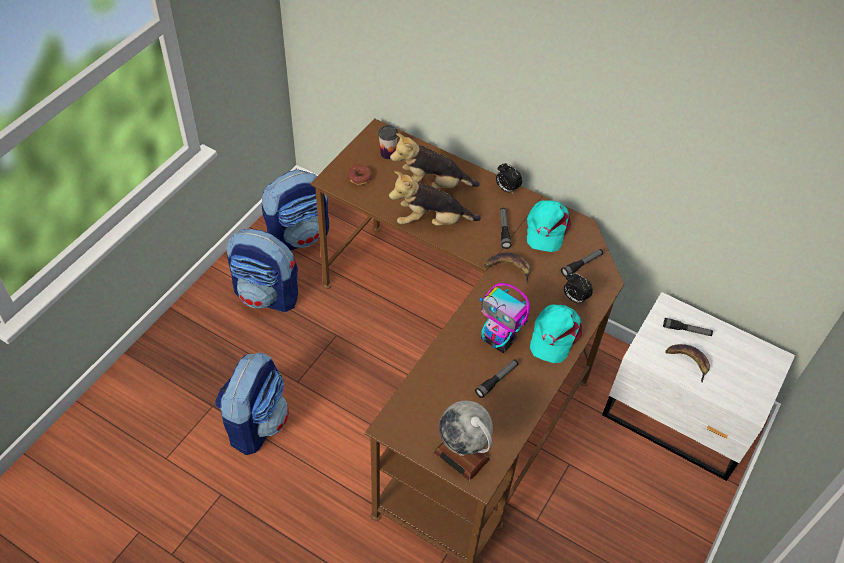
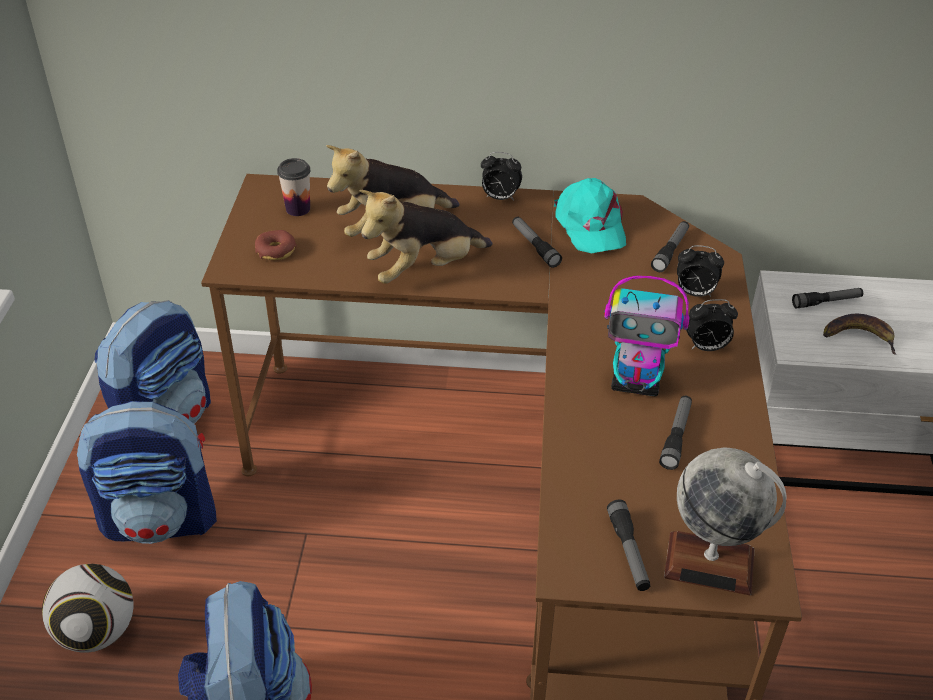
camera: 25 degrees left, 10 degrees down
(207, 342) = (97, 631): none -> football
(425, 430) = (628, 551): none -> flashlight
(508, 268) = (577, 289): banana -> none
(554, 335) = (706, 347): turquoise cap -> alarm clock

